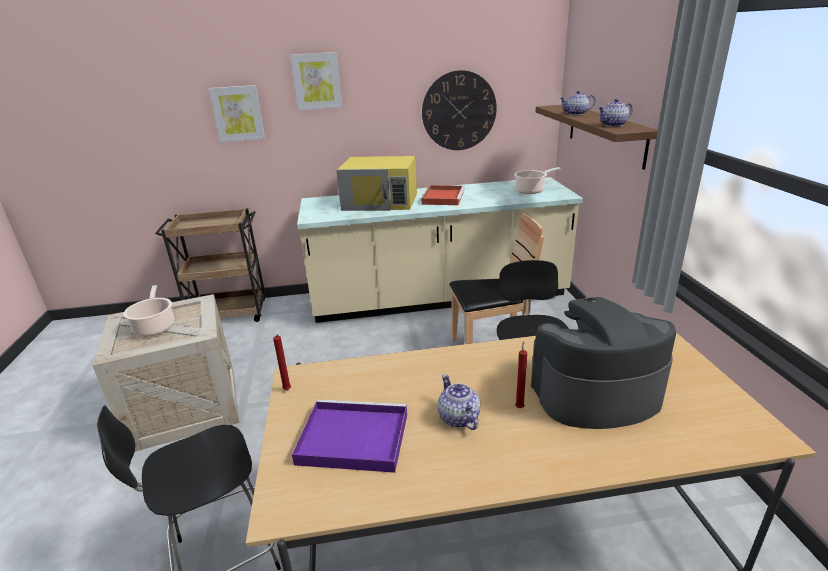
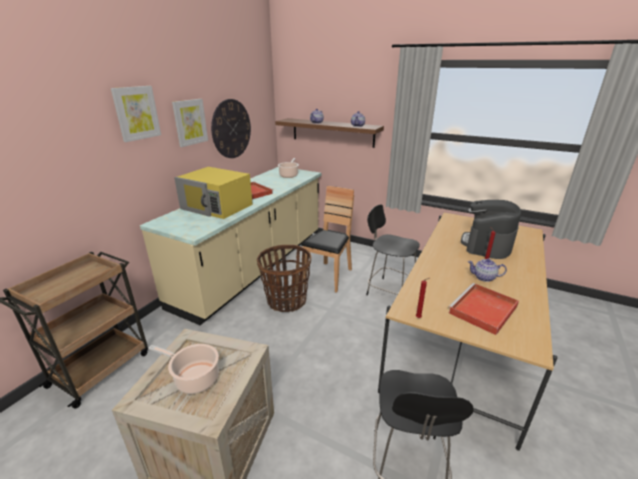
camera: 55 degrees left, 0 degrees up
(238, 113) = (63, 153): picture -> picture (190, 122)
(351, 439) = (482, 310): purple tray -> red tray
(381, 201) = (217, 206): yellow microwave -> yellow microwave turned 75 degrees clockwise
(405, 346) = (286, 301): none -> basket

